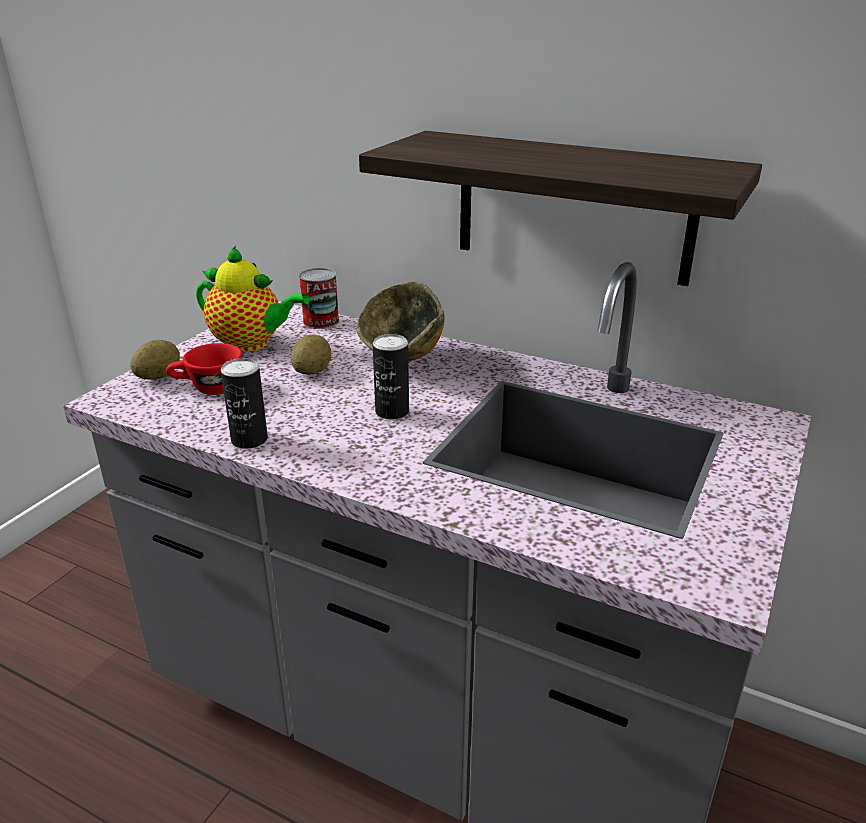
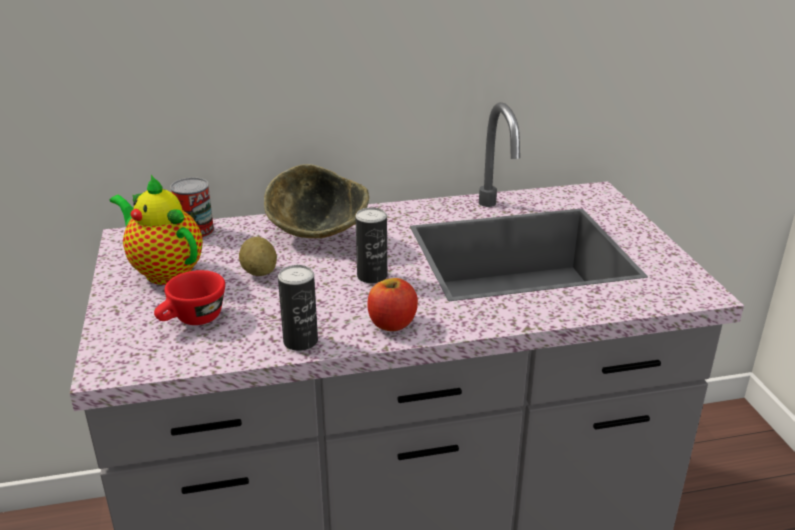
camera: 40 degrees left, 0 degrees up
(158, 377) = (125, 330): potato -> none
(251, 344) = (164, 271): teapot -> teapot turned 120 degrees counterclockwise
(340, 459) = (392, 323): none -> apple
(573, 207) = (420, 70): shelf -> none

